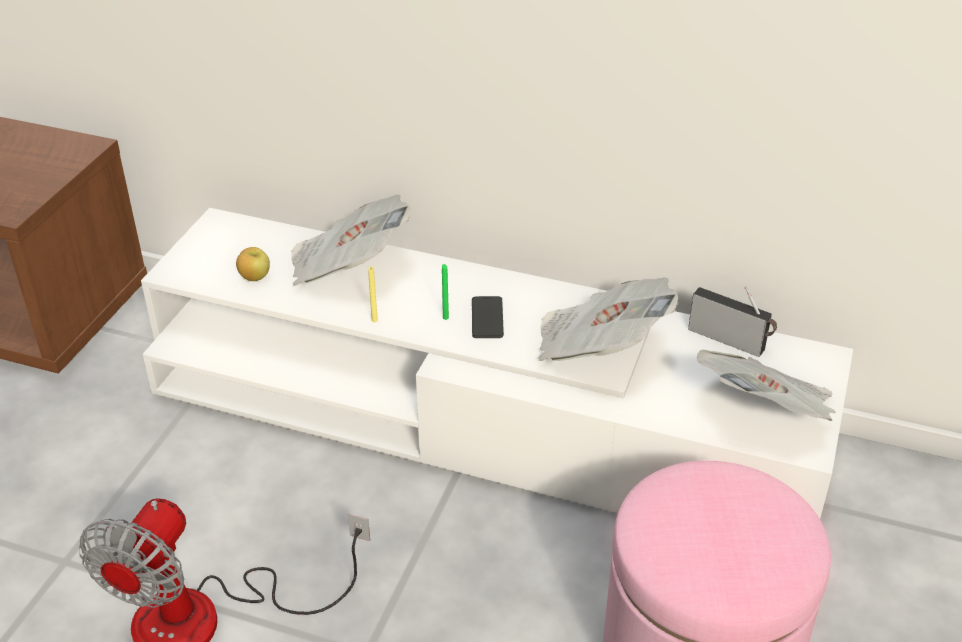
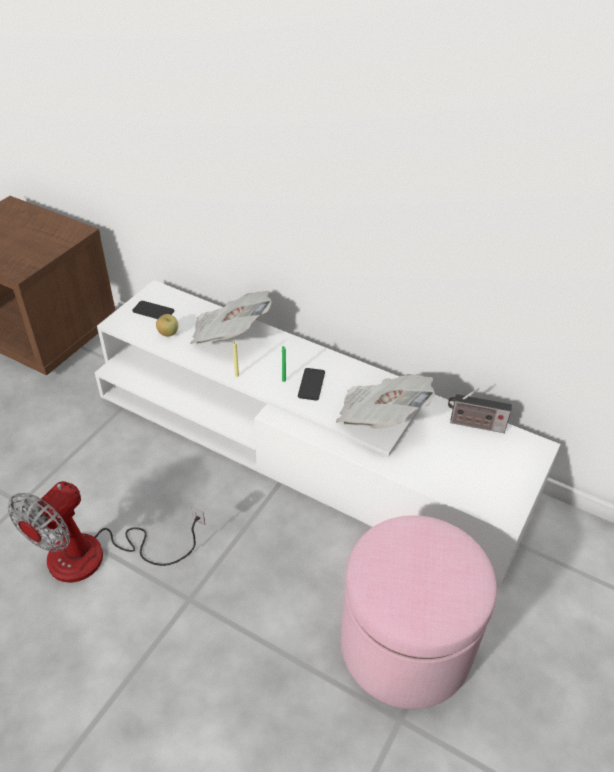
camera: 10 degrees right, 5 degrees up
(222, 250) = (153, 311): none -> phone
(730, 340) = (474, 425): radio -> radio turned 150 degrees clockwise
(767, 412) = (485, 483): newspaper -> none

